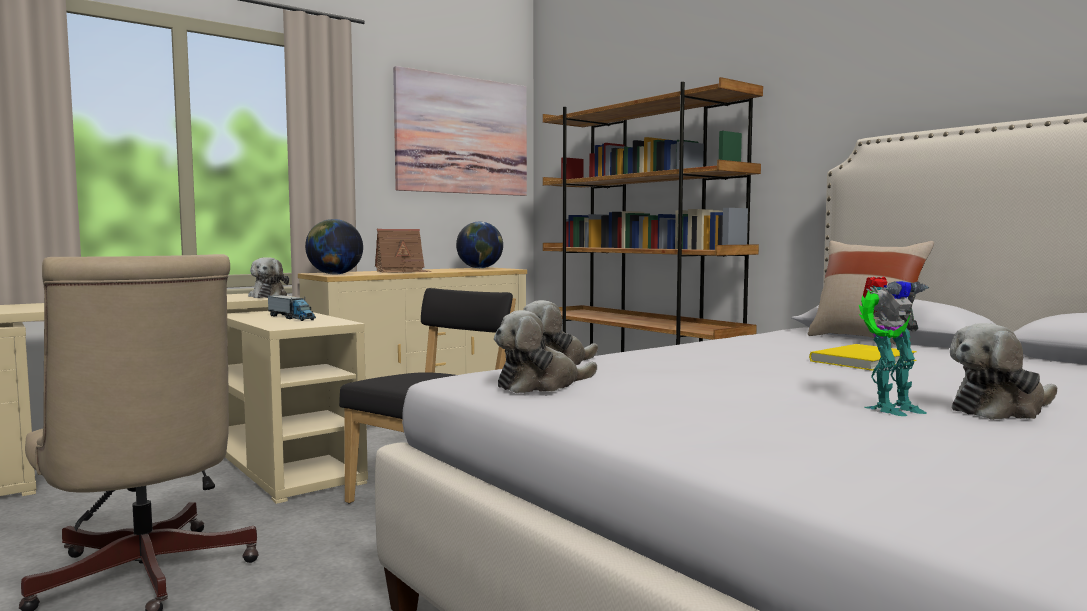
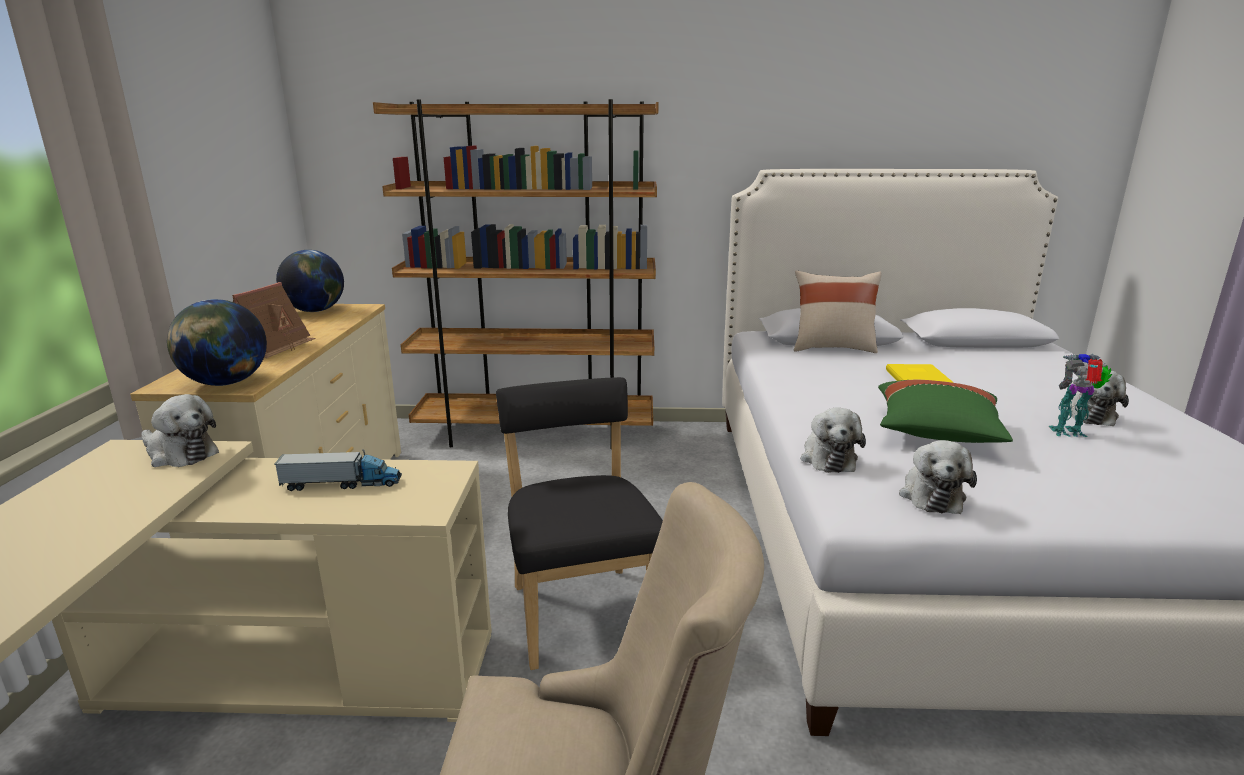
camera: 50 degrees left, 15 degrees up
(463, 135) = (228, 121): picture -> none
(707, 374) = (936, 433): none -> green pillow
(889, 408) = (1070, 433): toy robot -> toy robot turned 105 degrees counterclockwise

